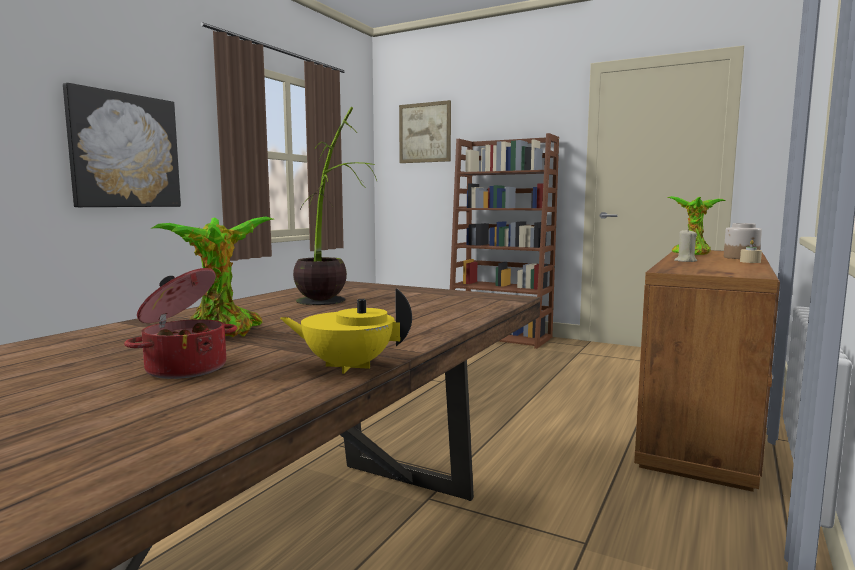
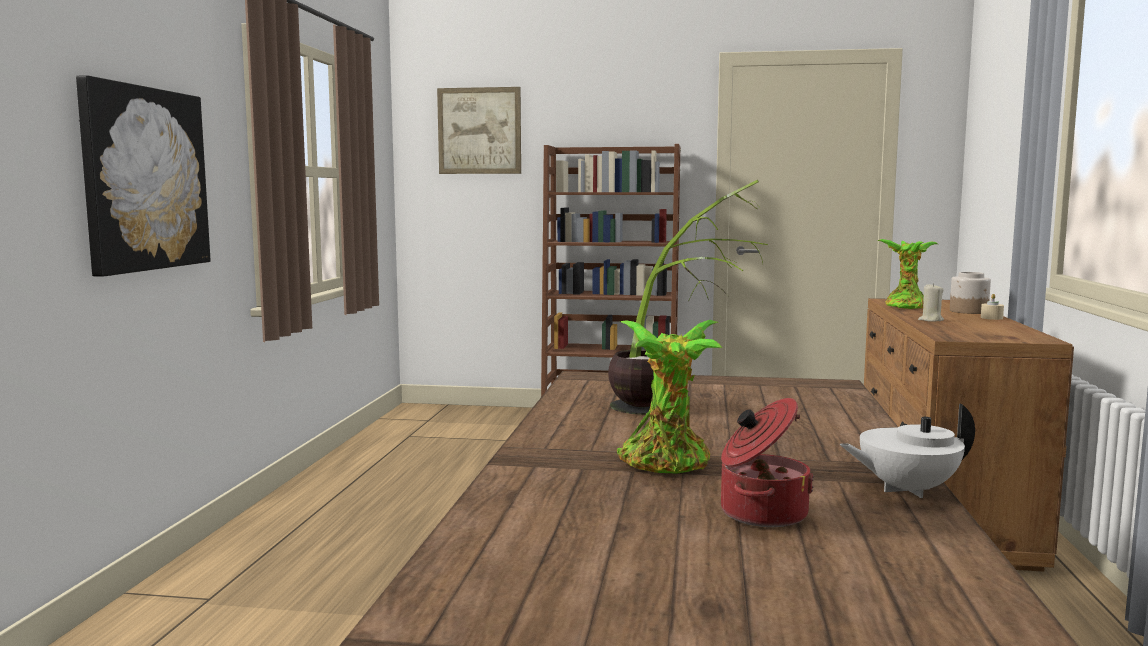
camera: 20 degrees left, 0 degrees up
(347, 366) = (906, 490): yellow teapot -> white teapot

